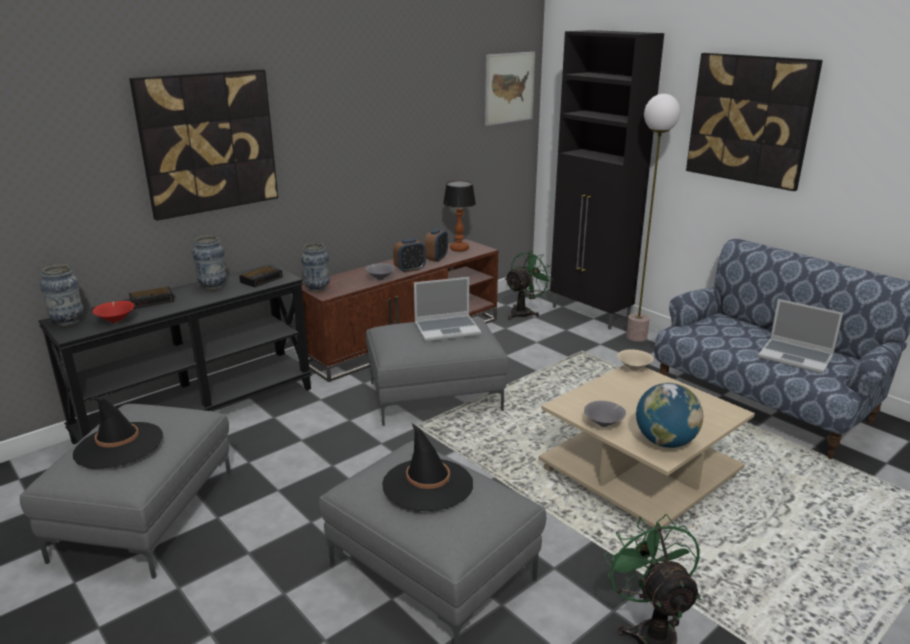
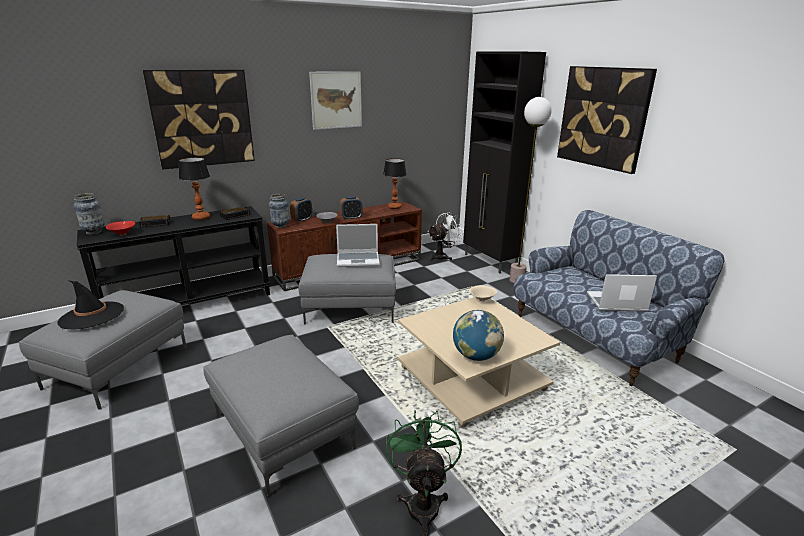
camera: 10 degrees right, 0 degrees up
(213, 287) = (200, 218): vase -> table lamp
(427, 484) = (274, 366): black hat -> none
(436, 258) = (374, 212): alarm clock -> alarm clock (302, 220)
(509, 88) = (441, 94): picture -> picture (336, 100)
(524, 312) = (442, 257): green fan -> white fan
(604, 424) = (436, 337): grey bowl -> none
(796, 357) = (615, 303): laptop -> laptop turned 135 degrees clockwise

